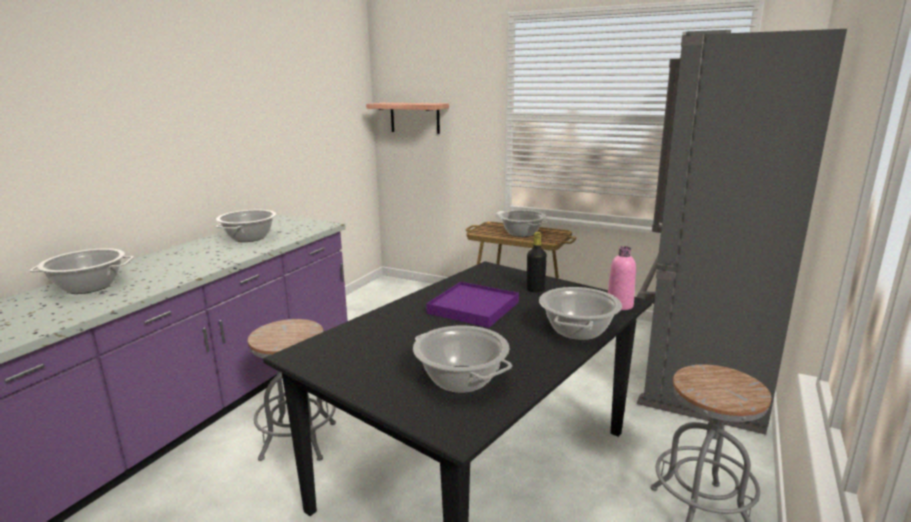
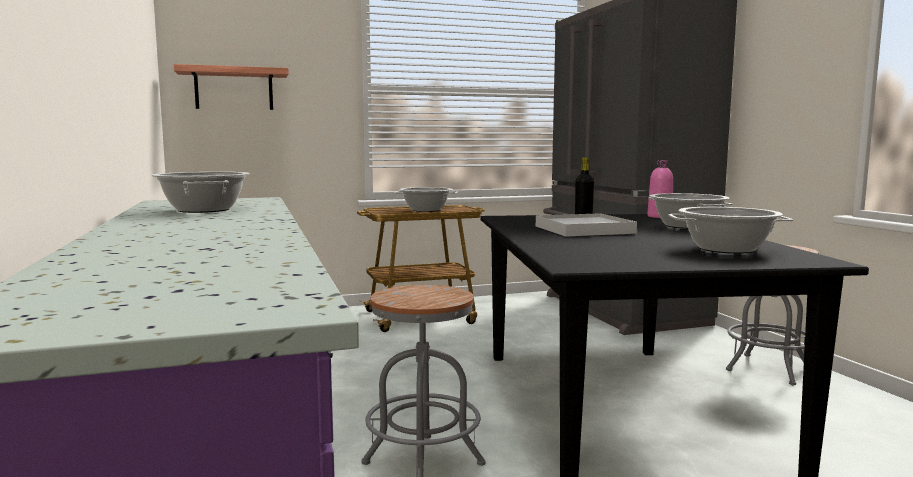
camera: 45 degrees left, 10 degrees down
(89, 287) = (153, 250): cooking pot -> none
(473, 307) = (584, 230): purple tray -> white tray

